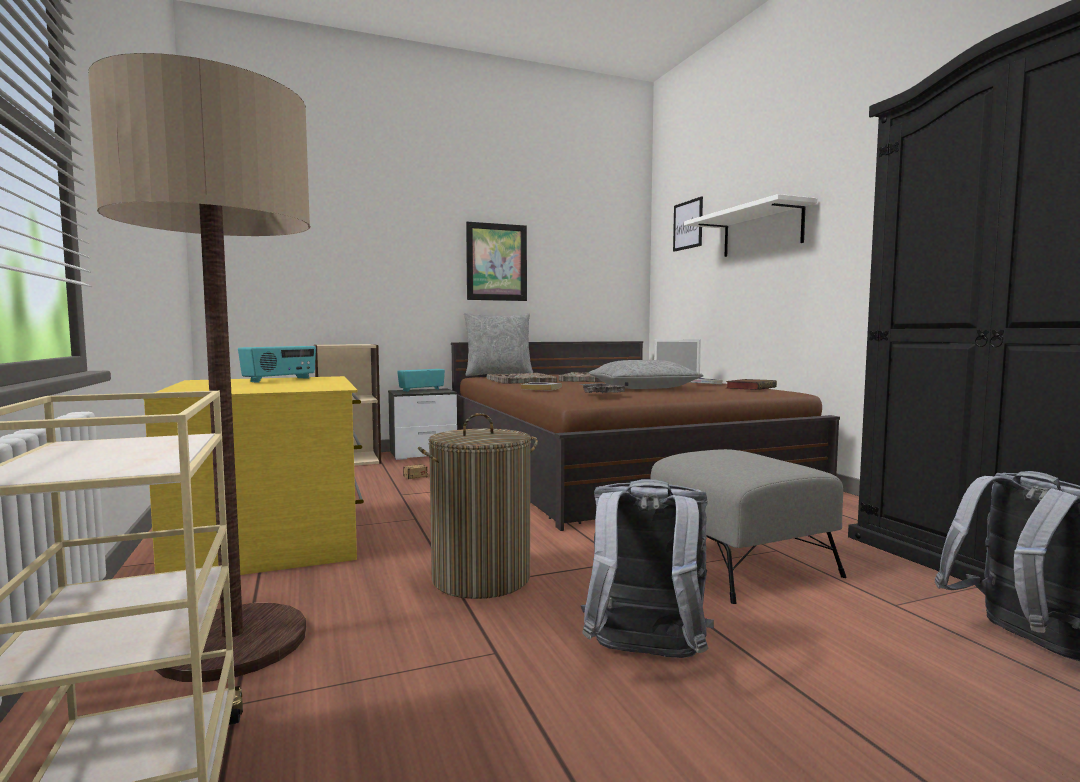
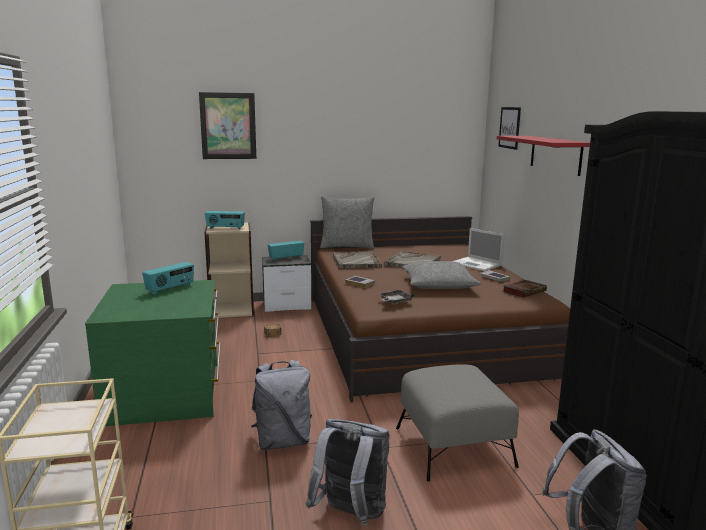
camera: 10 degrees right, 10 degrees up
(233, 643) = (134, 476): floor lamp -> none
(271, 540) = (166, 392): yellow dresser -> green dresser
(342, 344) = (225, 228): none -> radio
(481, 578) = (283, 441): laundry basket -> grey backpack
(496, 262) = (348, 155): picture -> picture (228, 126)
(762, 231) = (555, 154): white shelf -> red shelf

